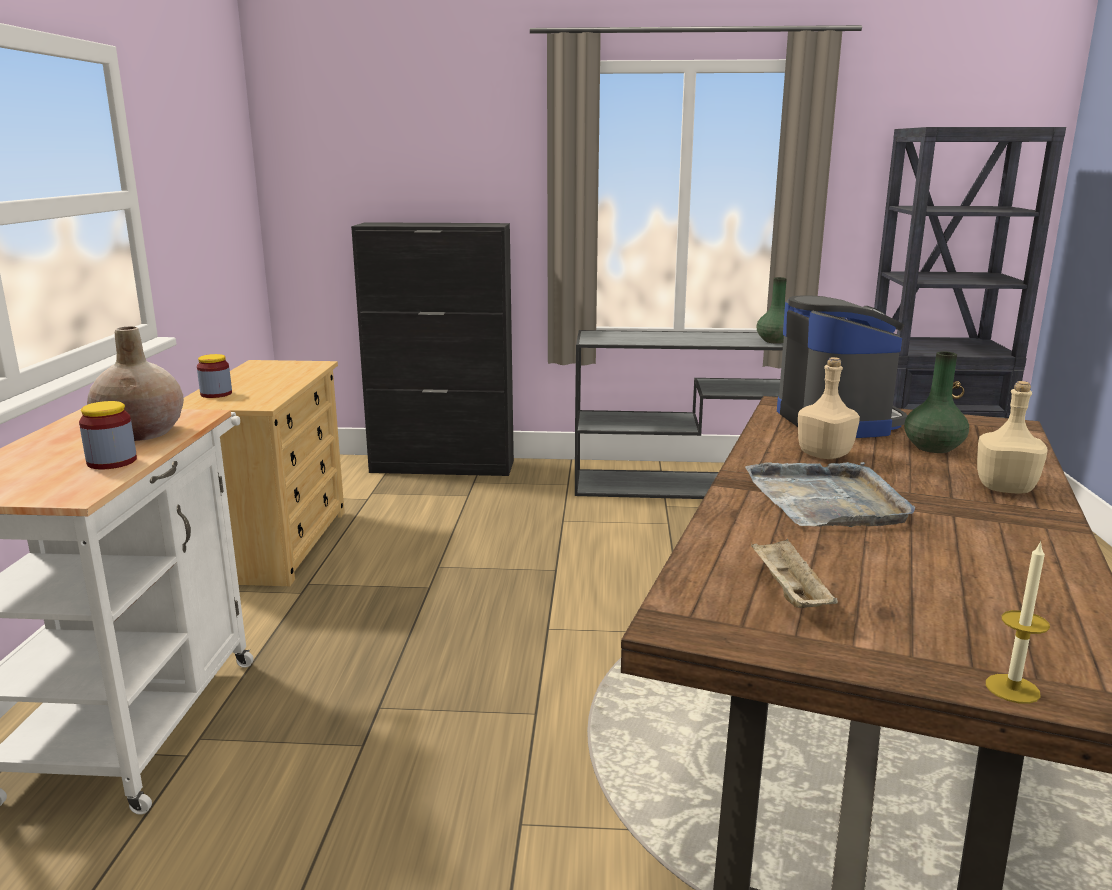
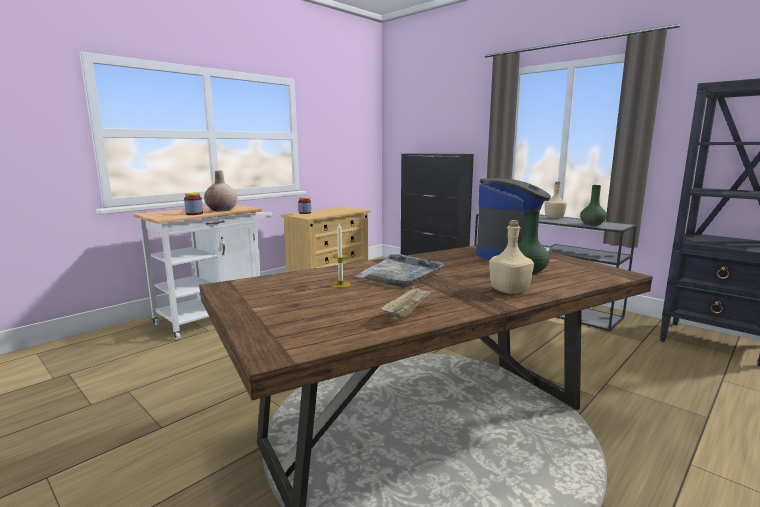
camera: 40 degrees right, 5 degrees down
(788, 592) = (283, 290): beige tray -> beige tray (408, 312)
(825, 455) = (457, 262): beige bottle -> beige bottle (554, 218)
(1012, 688) = (255, 335): candle -> candle (340, 284)

